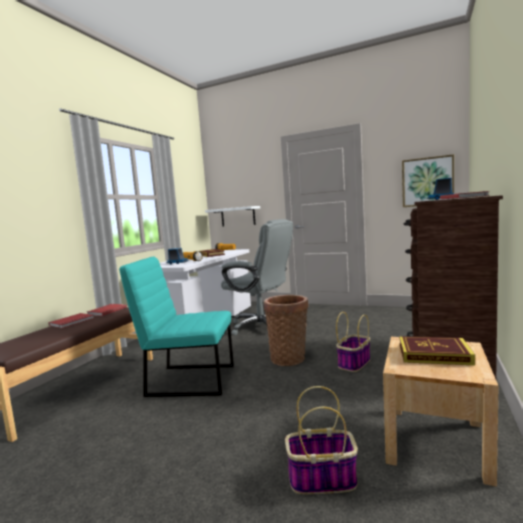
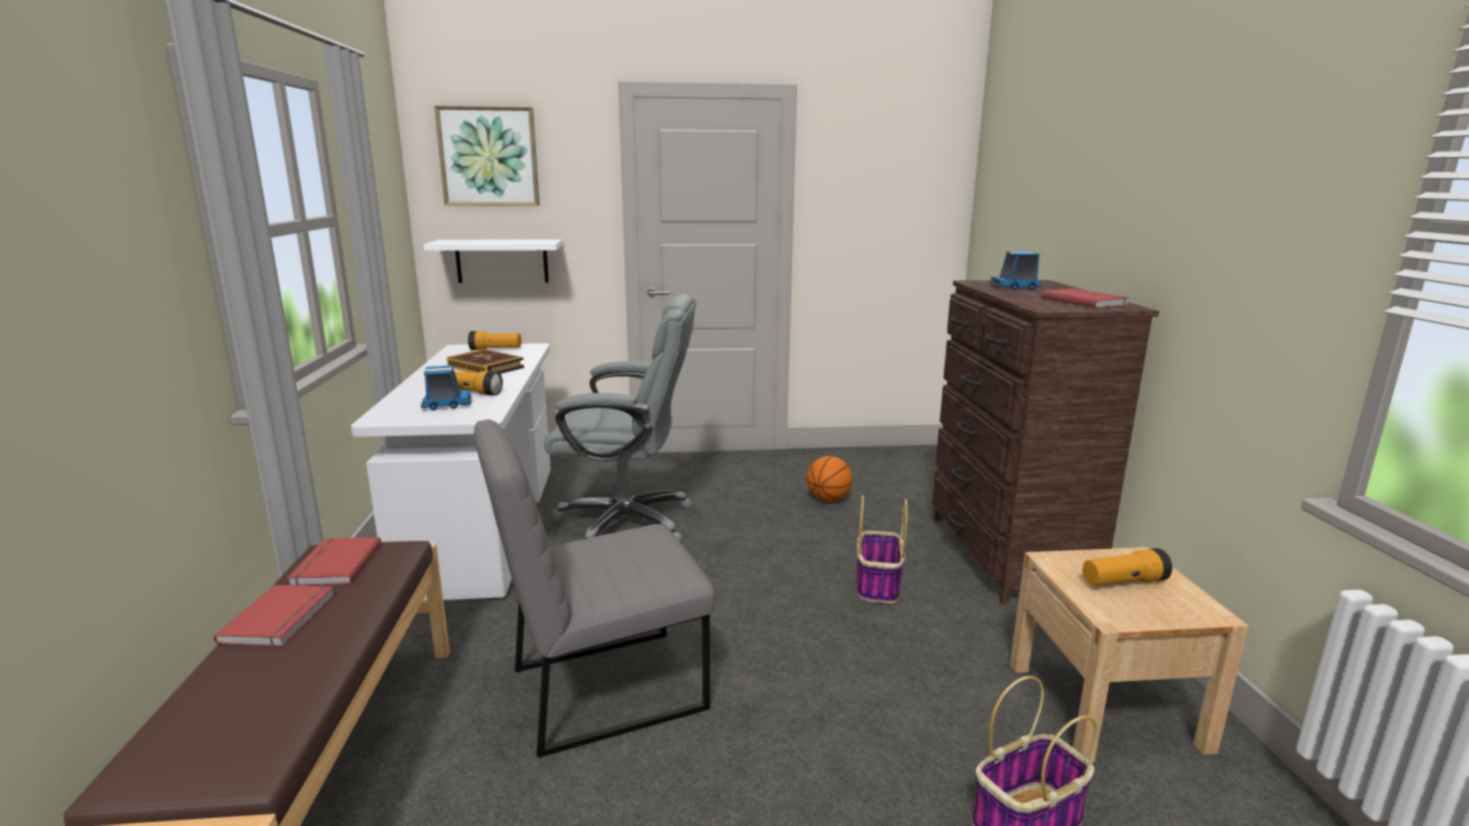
camera: 30 degrees left, 10 degrees up
(189, 380) = (601, 689): turquoise chair -> grey chair
(289, 358) = (756, 593): basket -> none
(366, 326) = (828, 499): none -> basketball
(427, 181) = (907, 220): picture -> picture (489, 157)
(434, 354) = (1123, 582): book -> flashlight

